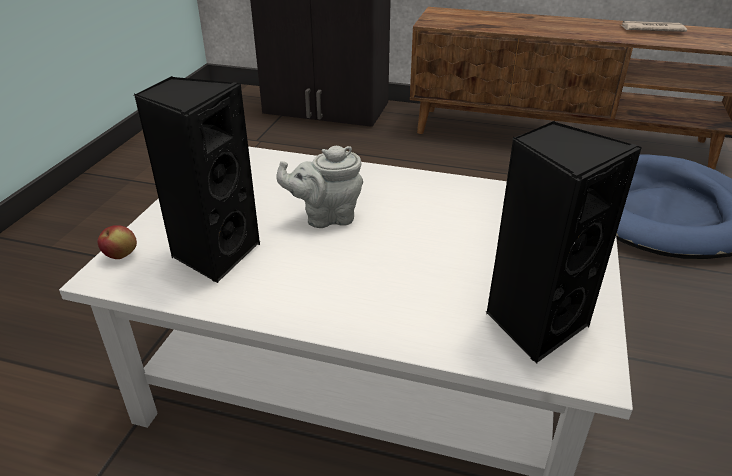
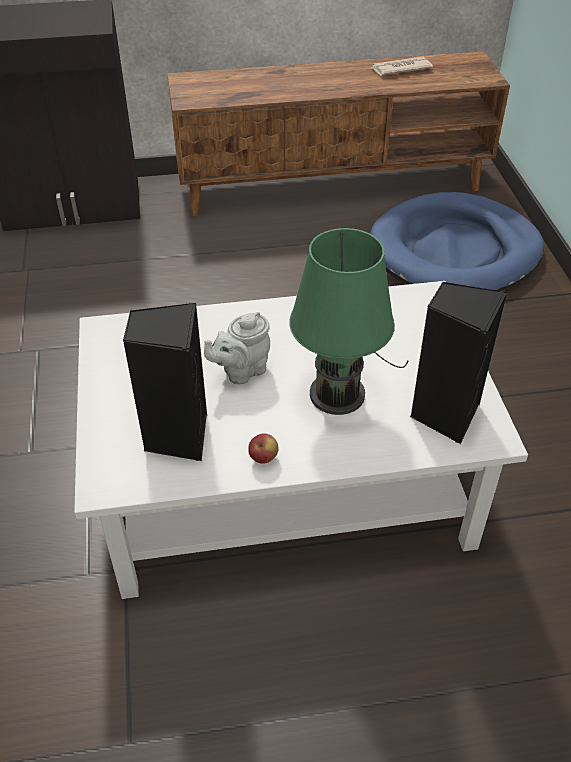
camera: 25 degrees left, 10 degrees up
(121, 256) = (99, 465): apple -> apple (263, 458)
(419, 262) = (340, 390): none -> green table lamp

